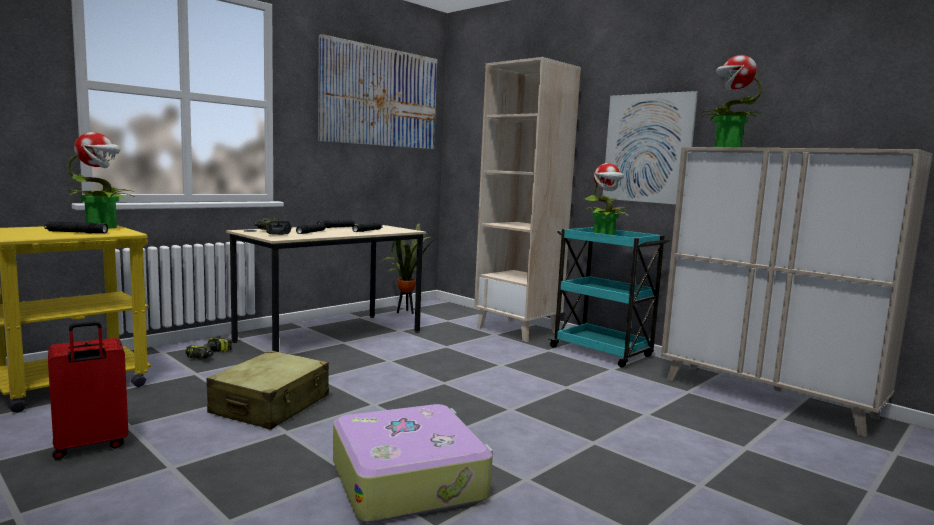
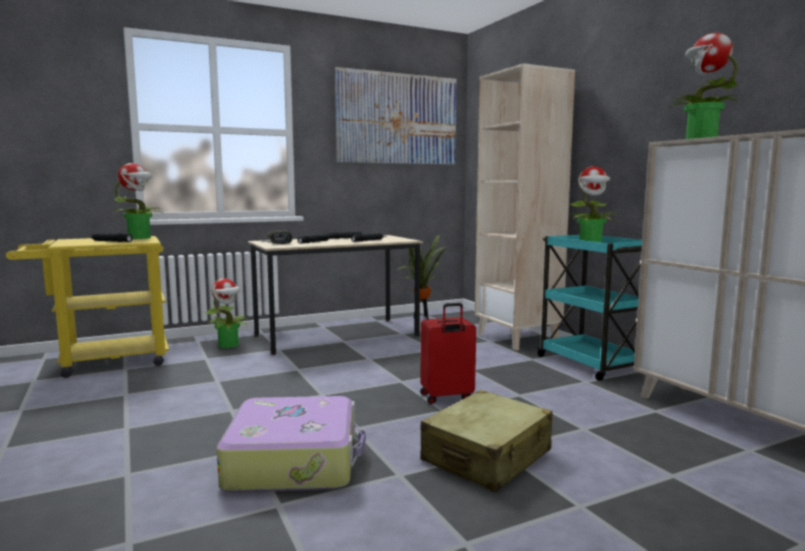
camera: 20 degrees right, 0 degrees up
(90, 446) = (88, 406): red suitcase -> red suitcase (446, 397)
(210, 355) = (229, 345): power drill -> potted plant
(271, 405) = (239, 388): beige suitcase -> beige suitcase (487, 456)
(647, 148) = (638, 148): picture -> none

